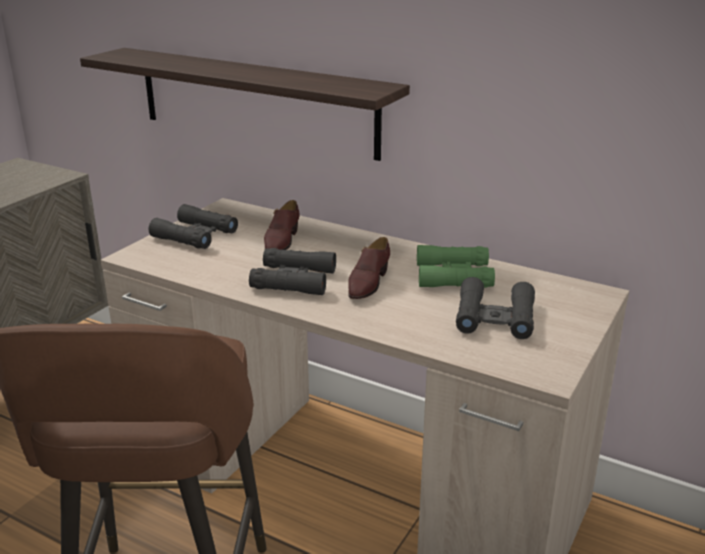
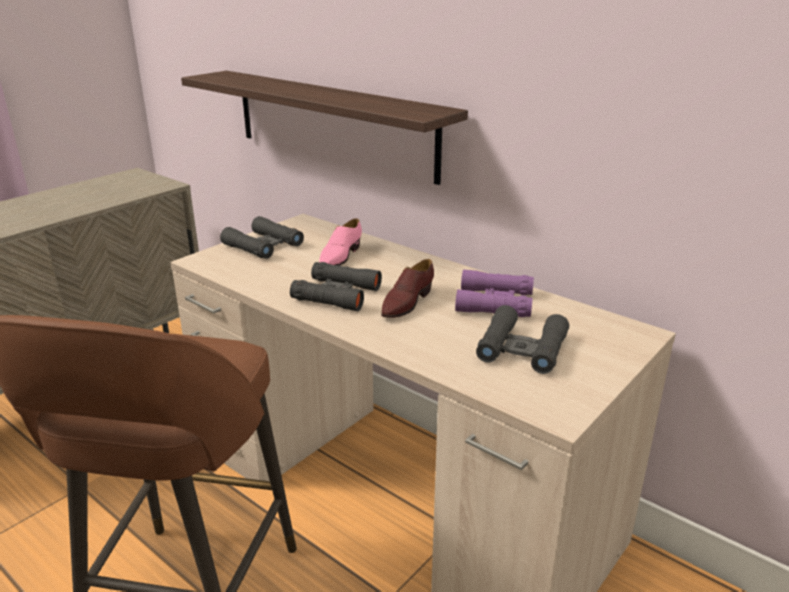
camera: 10 degrees right, 0 degrees up
(281, 241) = (340, 256): brown shoe -> pink shoe
(453, 275) = (494, 302): green binoculars -> purple binoculars

